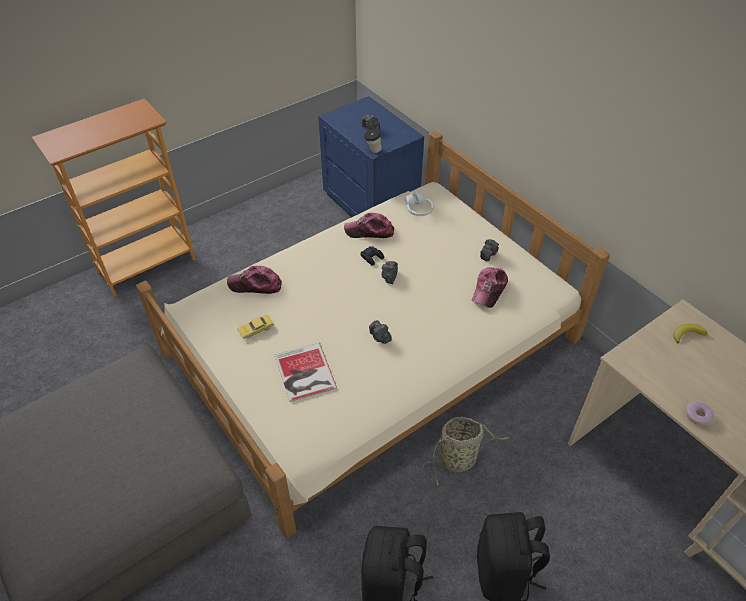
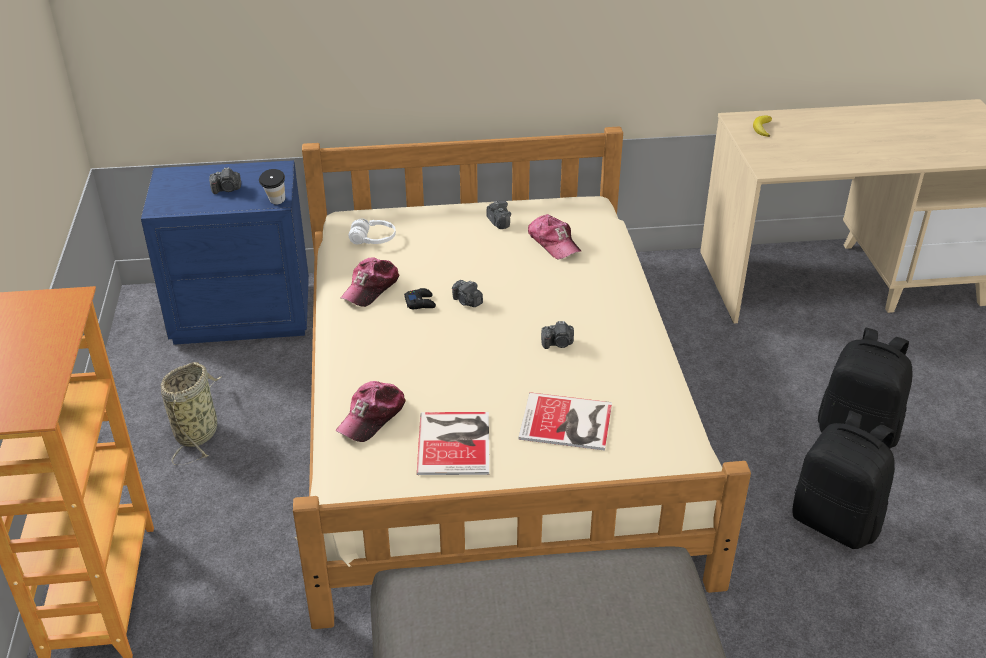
camera: 60 degrees left, 10 degrees down
(256, 329) = (456, 441): yellow toy car -> book
(460, 459) = (704, 405): basket -> basket (198, 431)
(698, 416) = (856, 162): donut -> none

